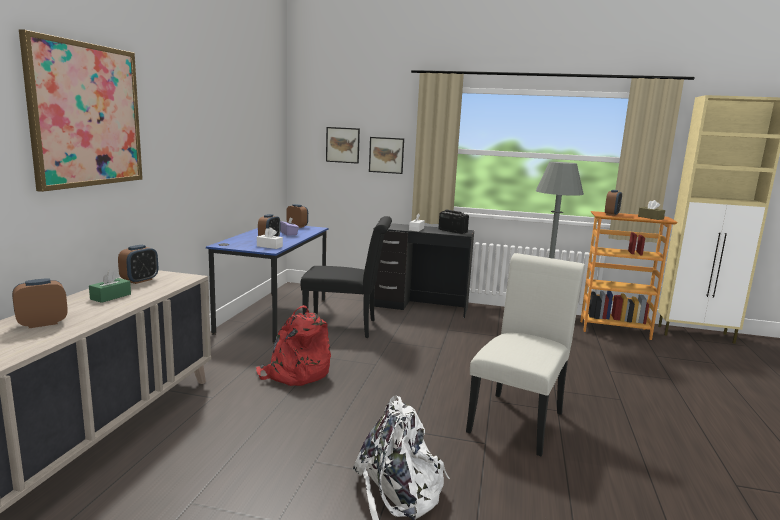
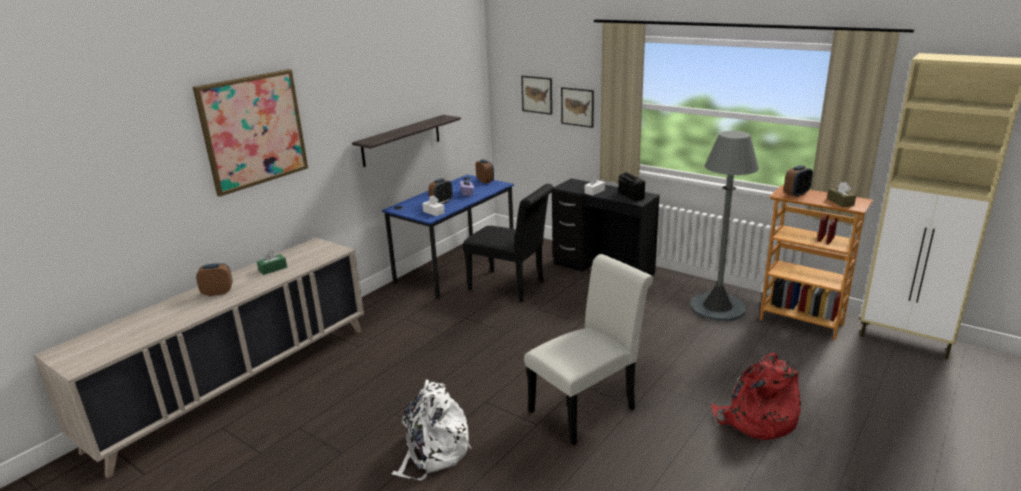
camera: 25 degrees right, 10 degrees up
(140, 280) = (303, 252): alarm clock -> none
(224, 172) = (401, 140): none -> shelf
(295, 374) = (433, 333): red backpack -> red backpack (756, 420)

